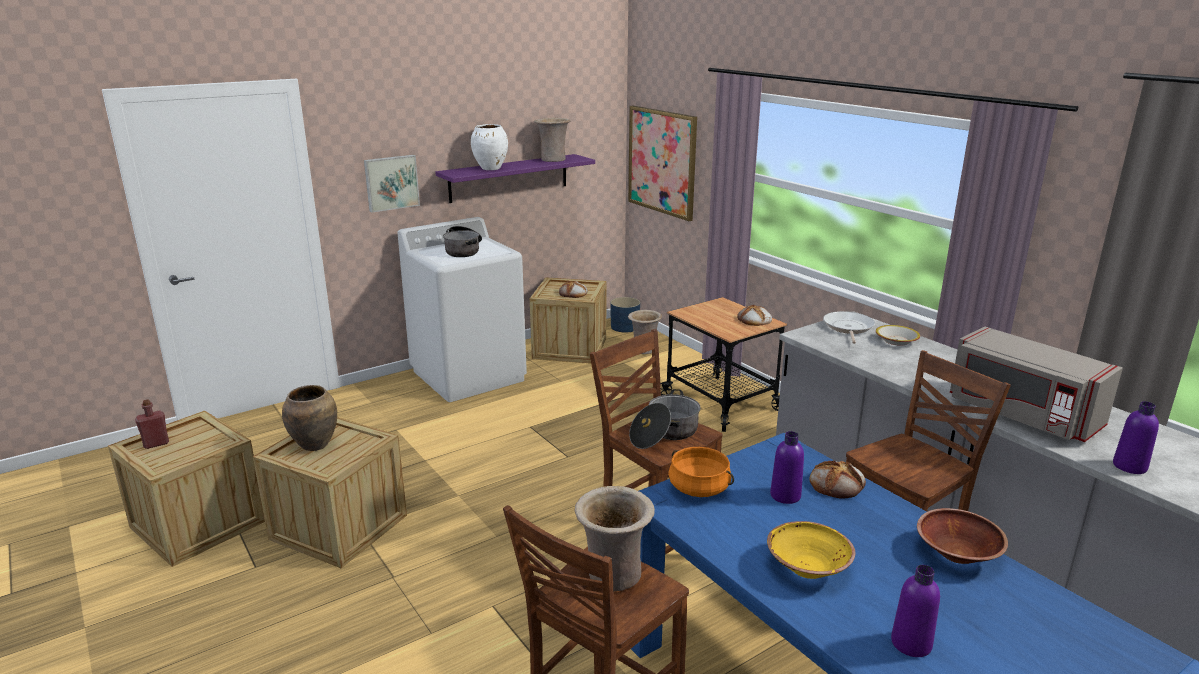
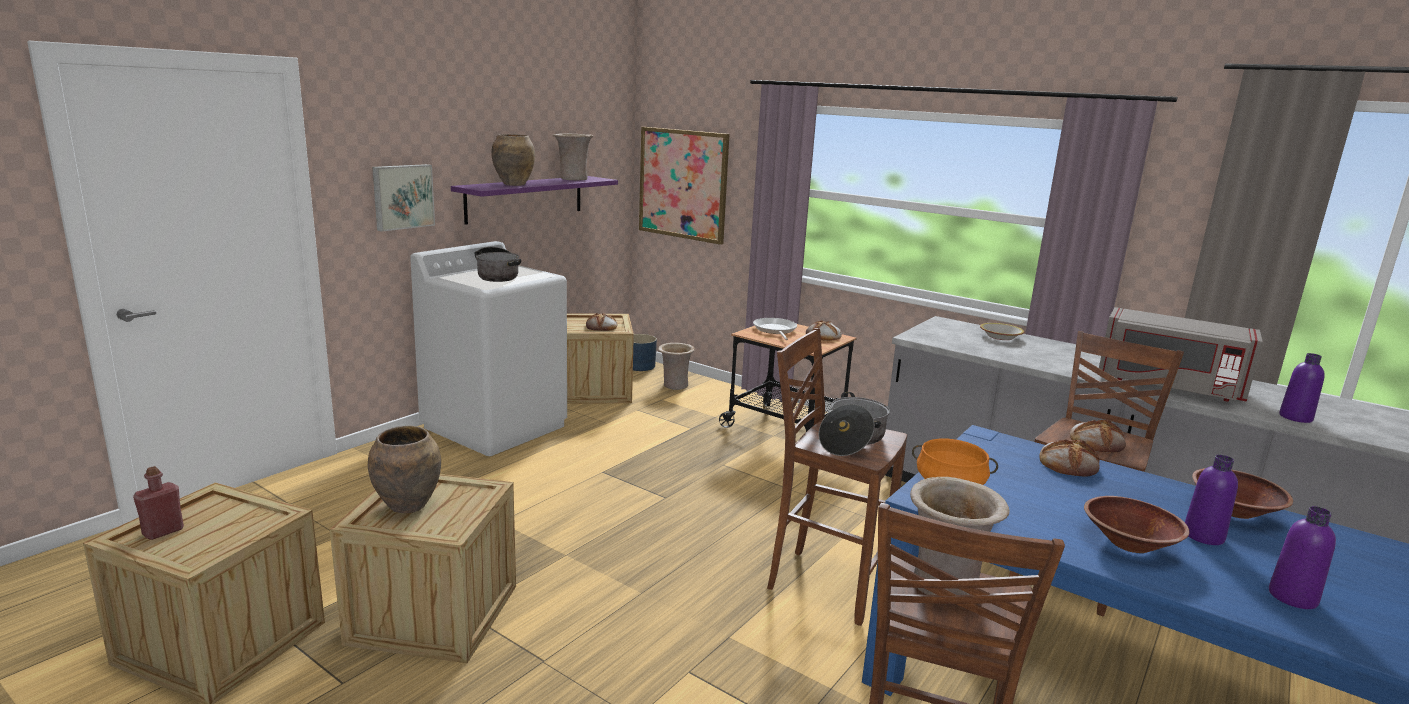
camera: 20 degrees left, 5 degrees down
(491, 168) = (514, 184): white vase -> brown vase
(785, 495) = (1036, 480): purple bottle -> purple bottle (1203, 536)
(807, 568) = (1129, 543): yellow bowl -> brown bowl
(848, 328) = (947, 329): frying pan -> frying pan (775, 330)
(908, 463) = (1097, 442): none -> bread

